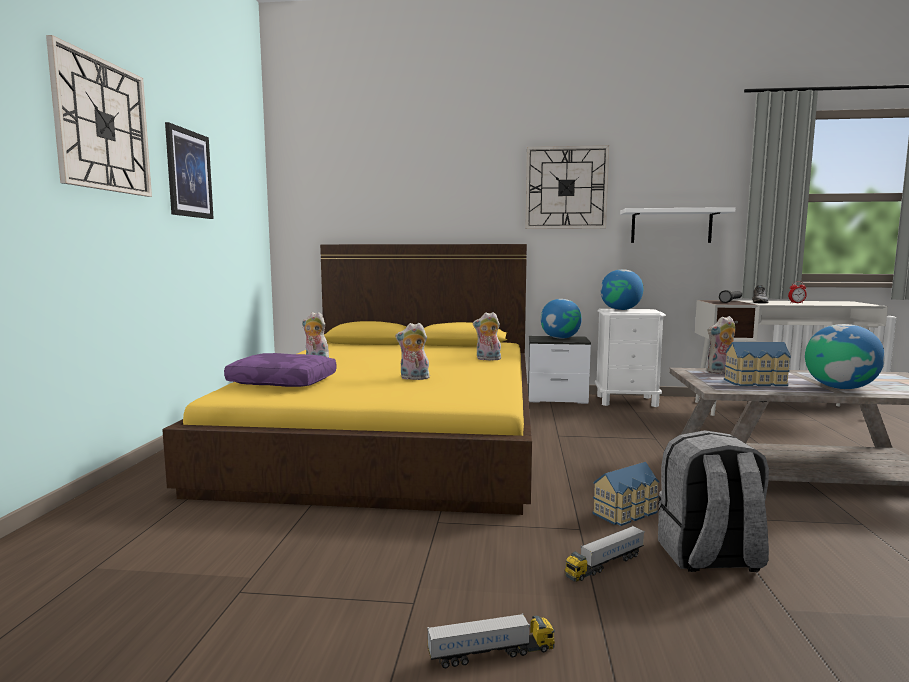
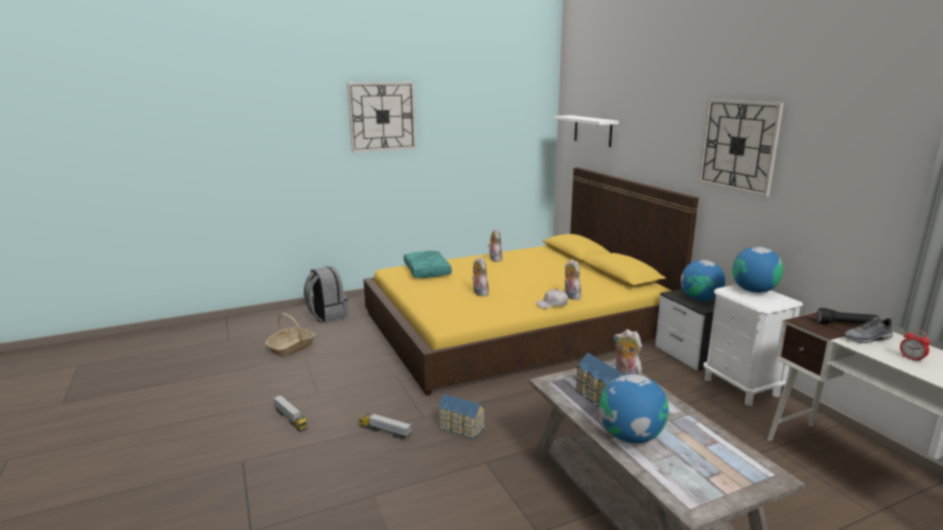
camera: 60 degrees right, 10 degrees up
(168, 600) = (291, 348): none -> basket
(189, 174) = (456, 127): picture -> none
(284, 381) = (428, 271): purple pillow -> turquoise pillow
(499, 366) = (552, 304): none -> white cap
(671, 226) = (838, 209): white shelf -> white shelf (592, 130)
(709, 557) = (420, 464): grey backpack -> grey backpack (327, 316)

